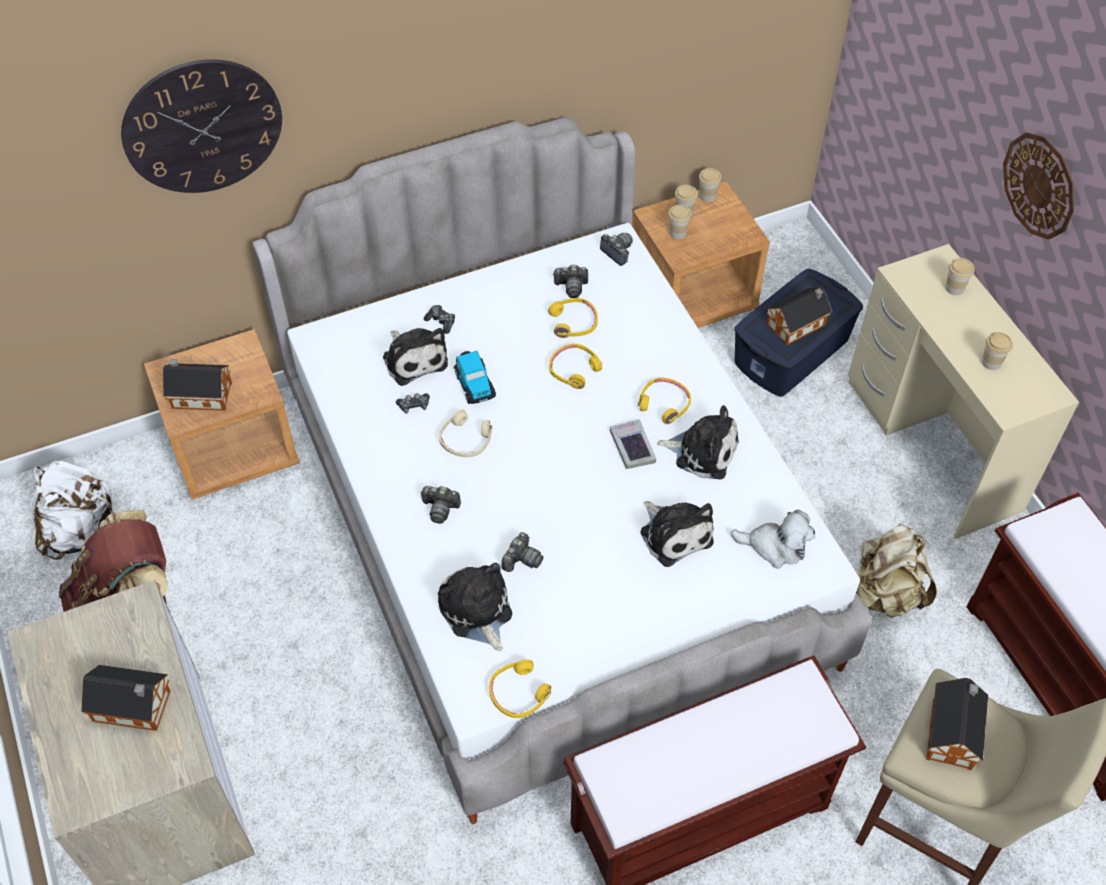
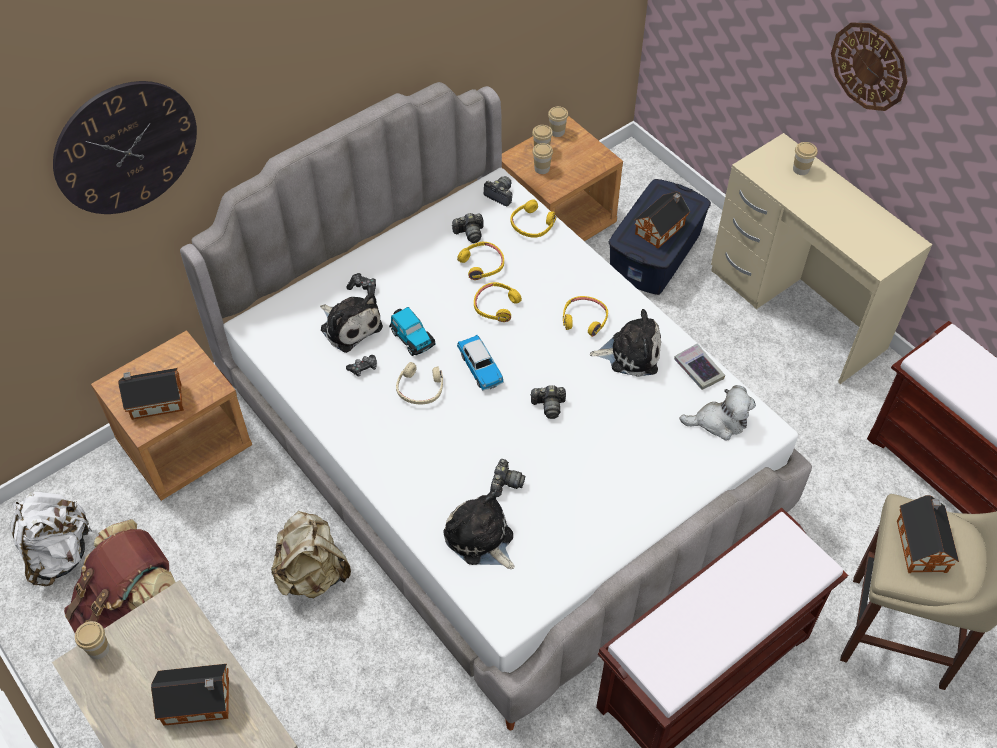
camera: 15 degrees left, 0 degrees up
(440, 508) = (417, 454): camera -> camera (549, 405)
(518, 693) = (541, 602): yellow headphones -> yellow headphones (532, 225)
(535, 432) = (480, 368): none -> toy car
(632, 447) = (569, 363): book -> book (698, 369)
(674, 534) = (630, 430): plush toy -> none
(885, 593) = (798, 443): beige backpack -> beige backpack (312, 573)
(991, 362) = (851, 226): cup -> cup (98, 649)

